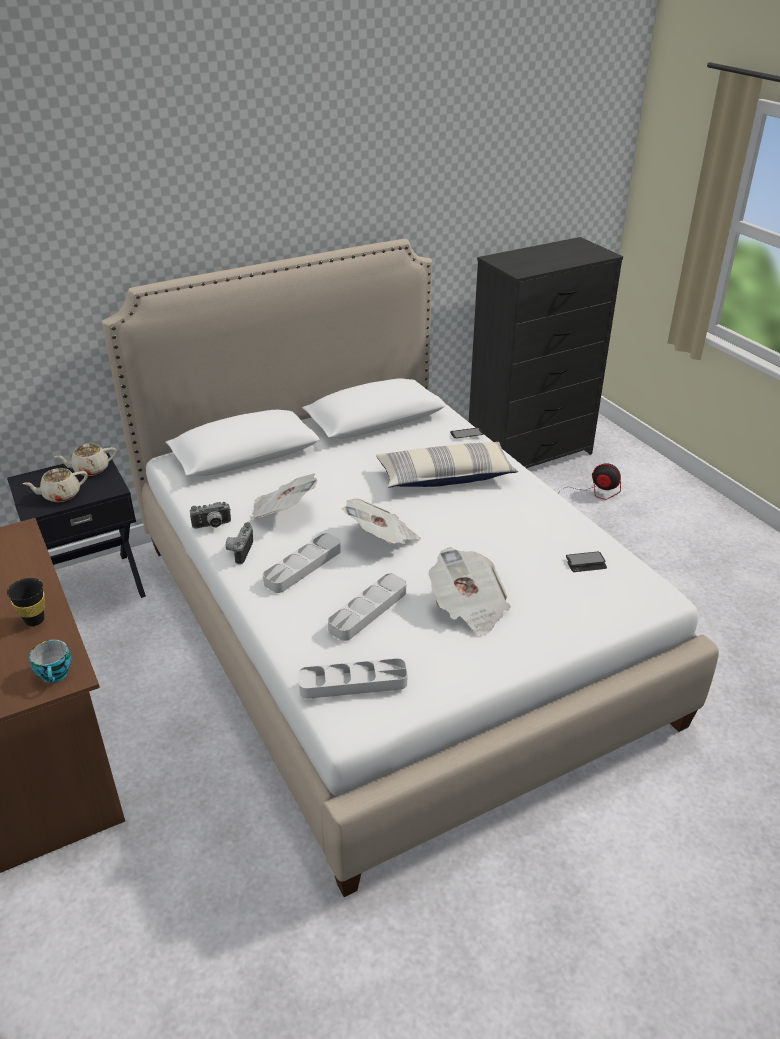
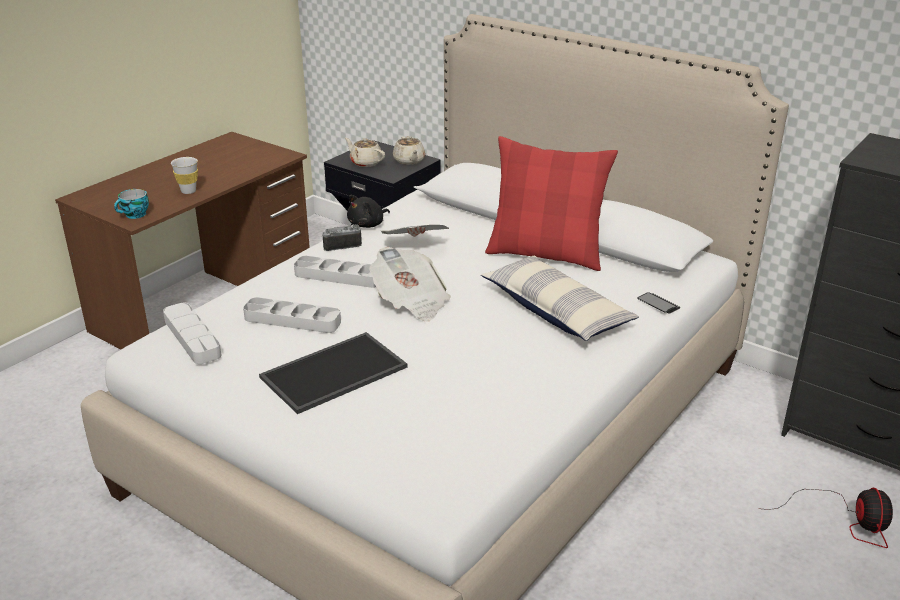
camera: 65 degrees right, 5 degrees down
(34, 620) = (188, 191): black cup -> white cup
(90, 469) = (409, 161): beige teapot -> beige teapot turned 150 degrees counterclockwise
(212, 526) = (368, 224): camera -> black plush toy
(354, 454) = (545, 254): none -> red pillow
(468, 608) = (334, 374): newspaper -> tray
(586, 563) = (467, 434): phone -> none

